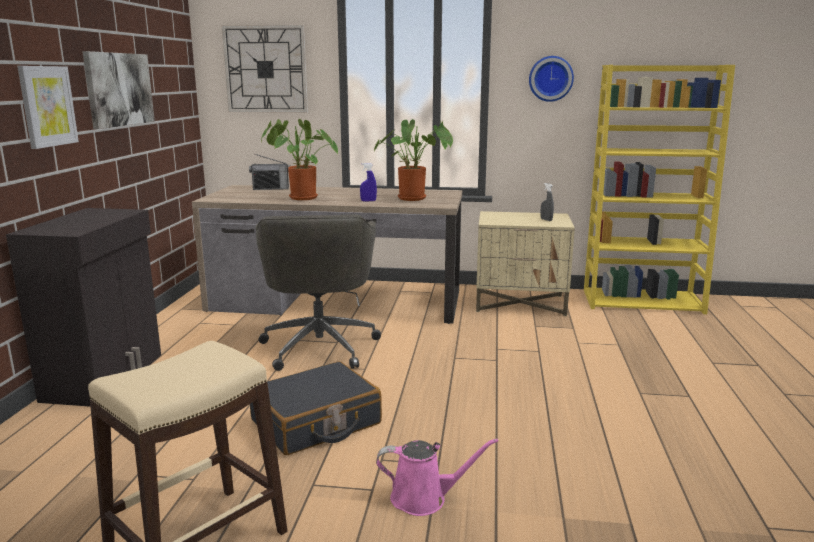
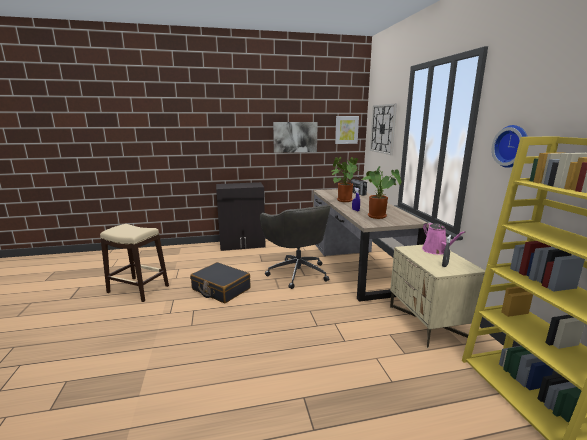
camera: 70 degrees right, 0 degrees up
(47, 106) = (248, 142): picture -> picture (346, 130)
(320, 345) = (297, 272): grey office chair -> grey office chair turned 90 degrees counterclockwise
(424, 498) = (163, 326): pink watering can -> pink watering can (436, 251)

